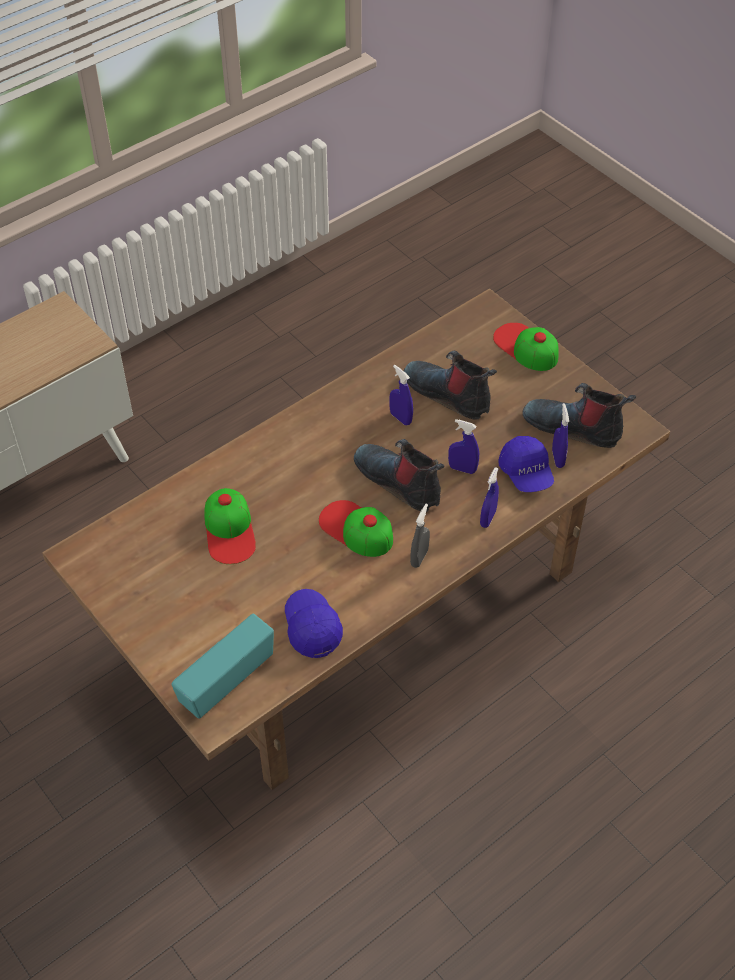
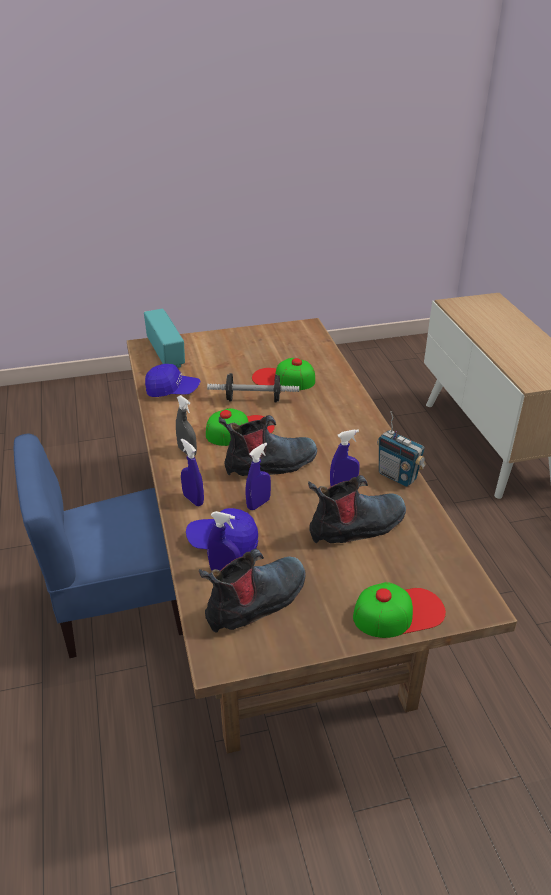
camera: 115 degrees right, 15 degrees down
(289, 541) = (253, 399): none -> dumbbell
(361, 386) = (397, 476): none -> radio
(479, 740) = (118, 608): none -> blue chair

